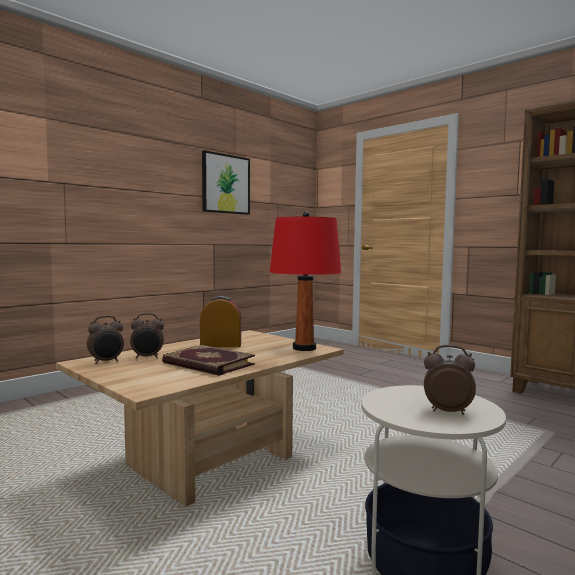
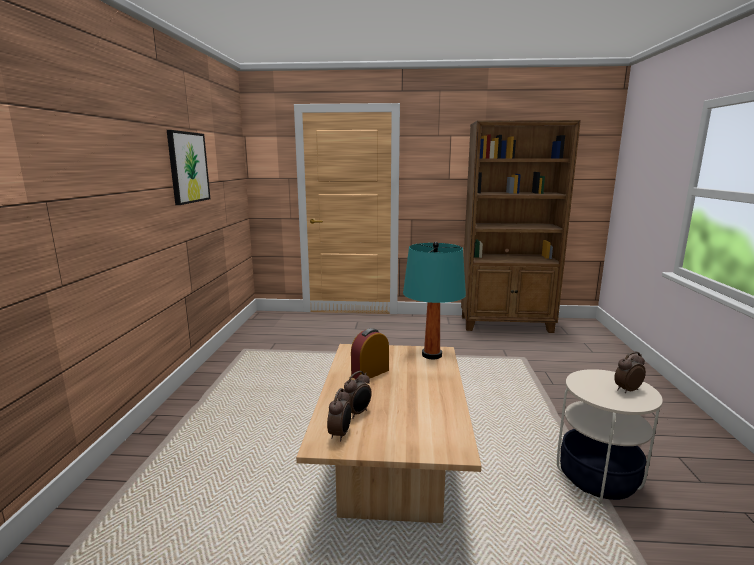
camera: 40 degrees left, 10 degrees up
(207, 364) = (419, 401): book -> none
(304, 348) = (431, 355): red table lamp -> turquoise table lamp

